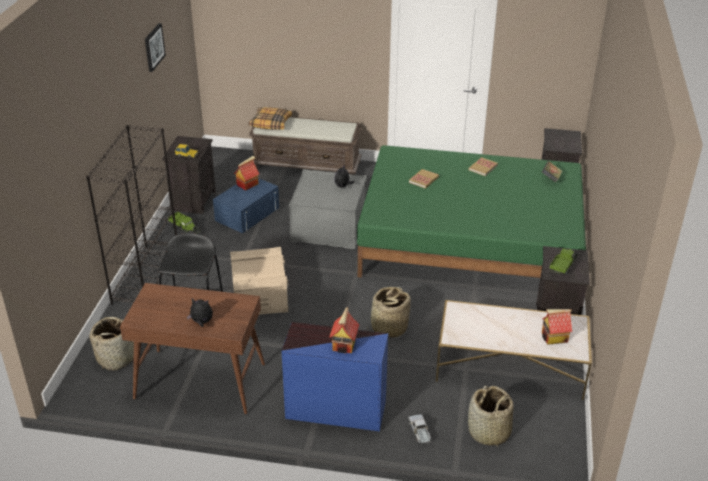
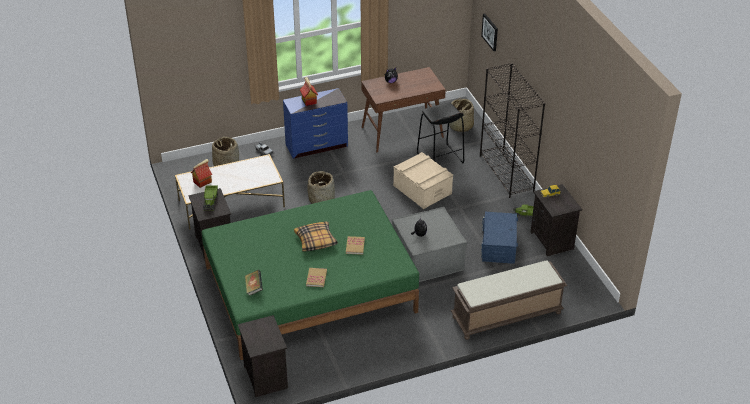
camera: 150 degrees right, 5 degrees up
(153, 47) = (586, 120): picture -> picture (490, 32)
(247, 184) = (507, 236): toy house -> none
(271, 123) = (542, 273): pillow -> pillow (315, 241)

